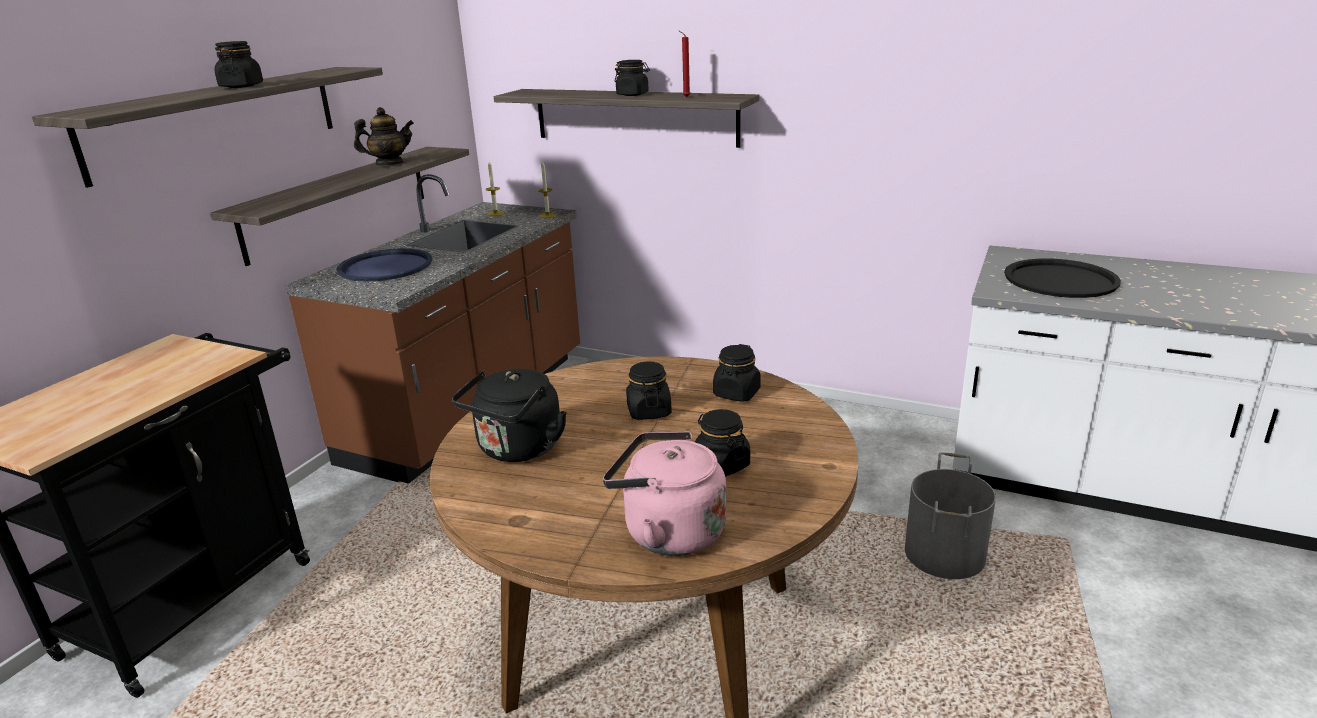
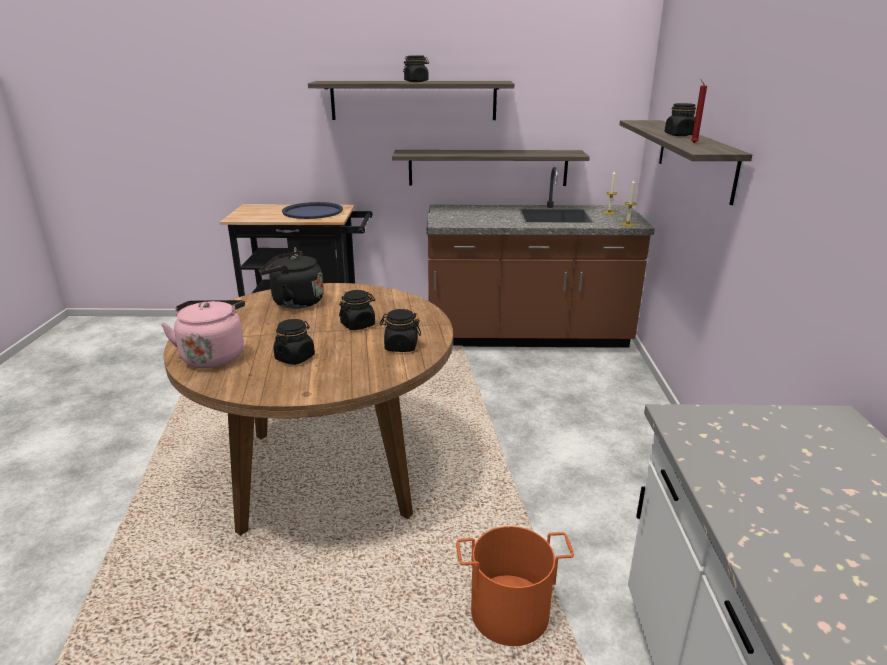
camera: 65 degrees right, 0 degrees up
(385, 266) = (477, 213): blue tray -> blue tray (313, 212)
(389, 164) = (525, 152): teapot -> none
(945, 555) = (510, 614): grey bucket -> orange bucket
(1060, 280) = (775, 460): black tray -> none

